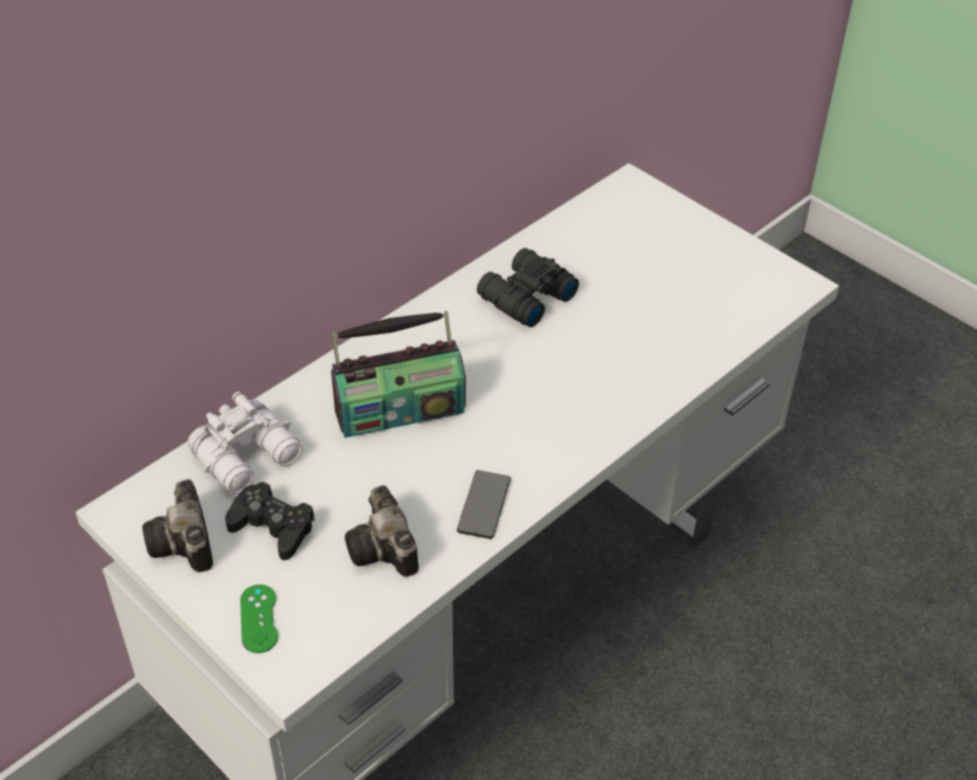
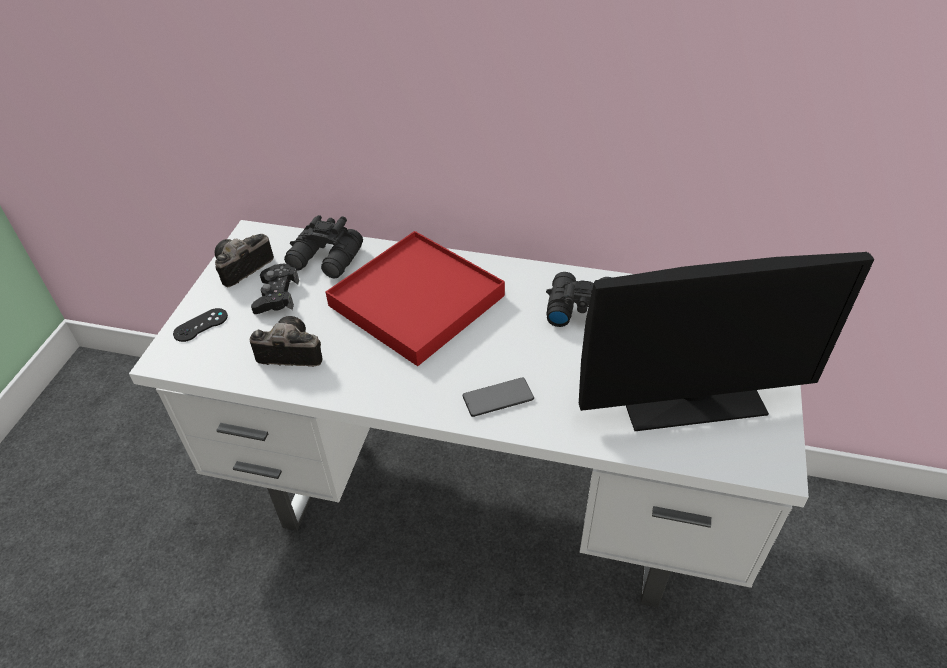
camera: 60 degrees right, 0 degrees up
(250, 457) = (326, 259): white binoculars -> black binoculars
(259, 619) = (200, 325): green game controller -> black game controller
(385, 551) = (288, 353): camera -> camera turned 60 degrees clockwise
(399, 409) = (417, 301): radio -> red tray
(484, 505) = (360, 381): phone -> phone (498, 398)
(695, 290) = (691, 399): none -> monitor

